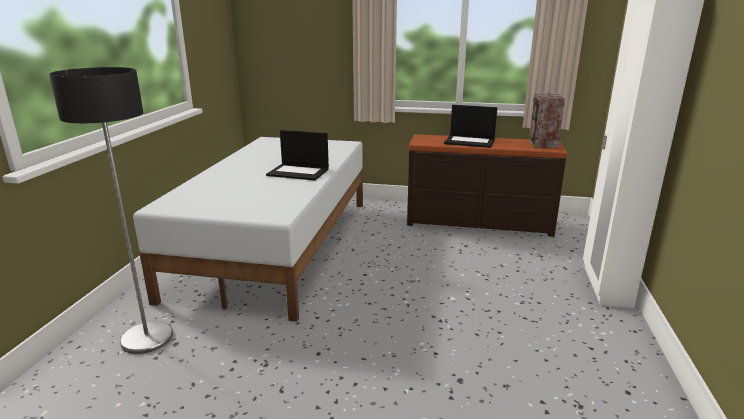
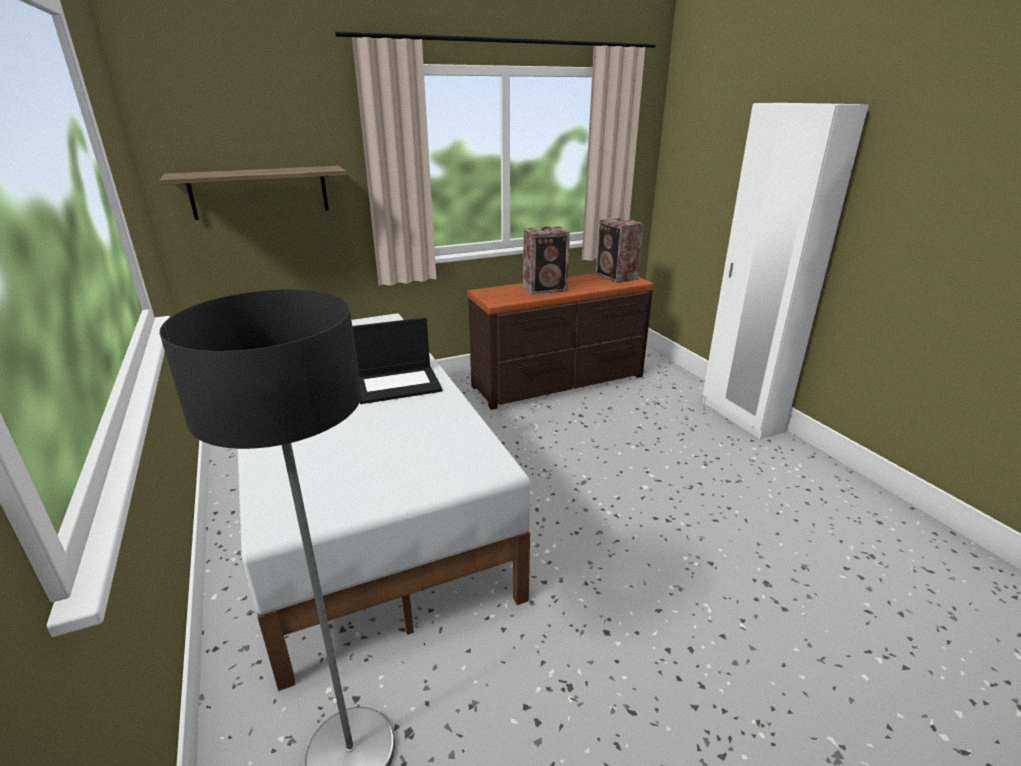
camera: 35 degrees left, 5 degrees up
(292, 51) = (260, 192): none -> shelf
(470, 141) = (546, 288): laptop -> speaker

